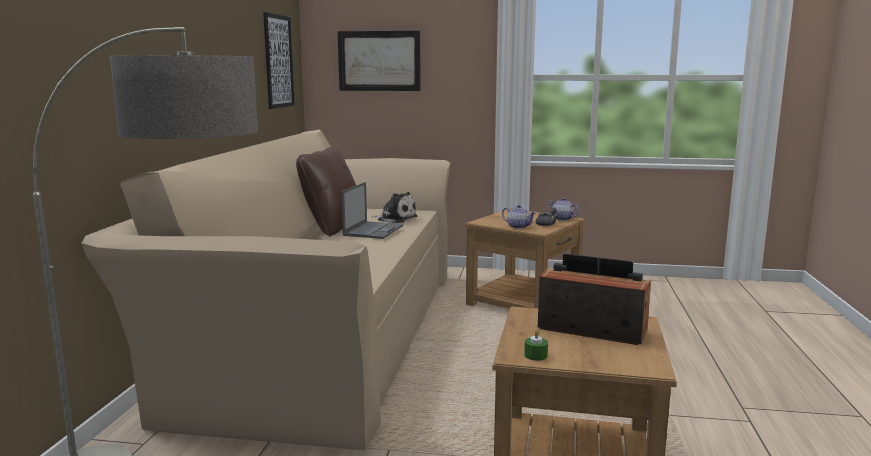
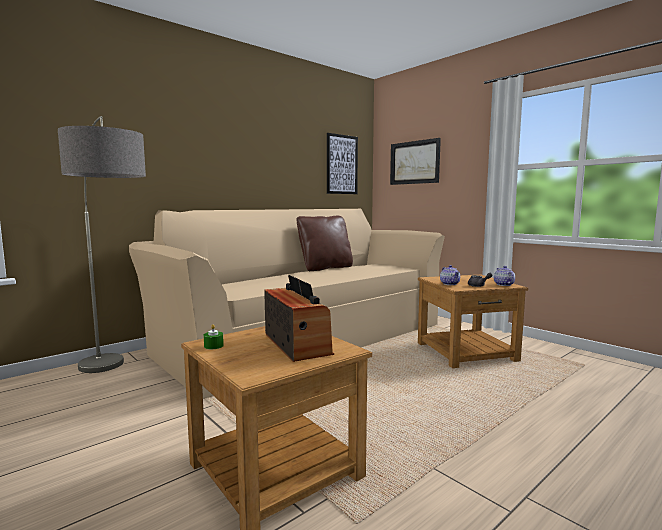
camera: 40 degrees right, 5 degrees down
(373, 230) = (338, 271): laptop -> none
(395, 219) = (375, 269): plush toy -> none

